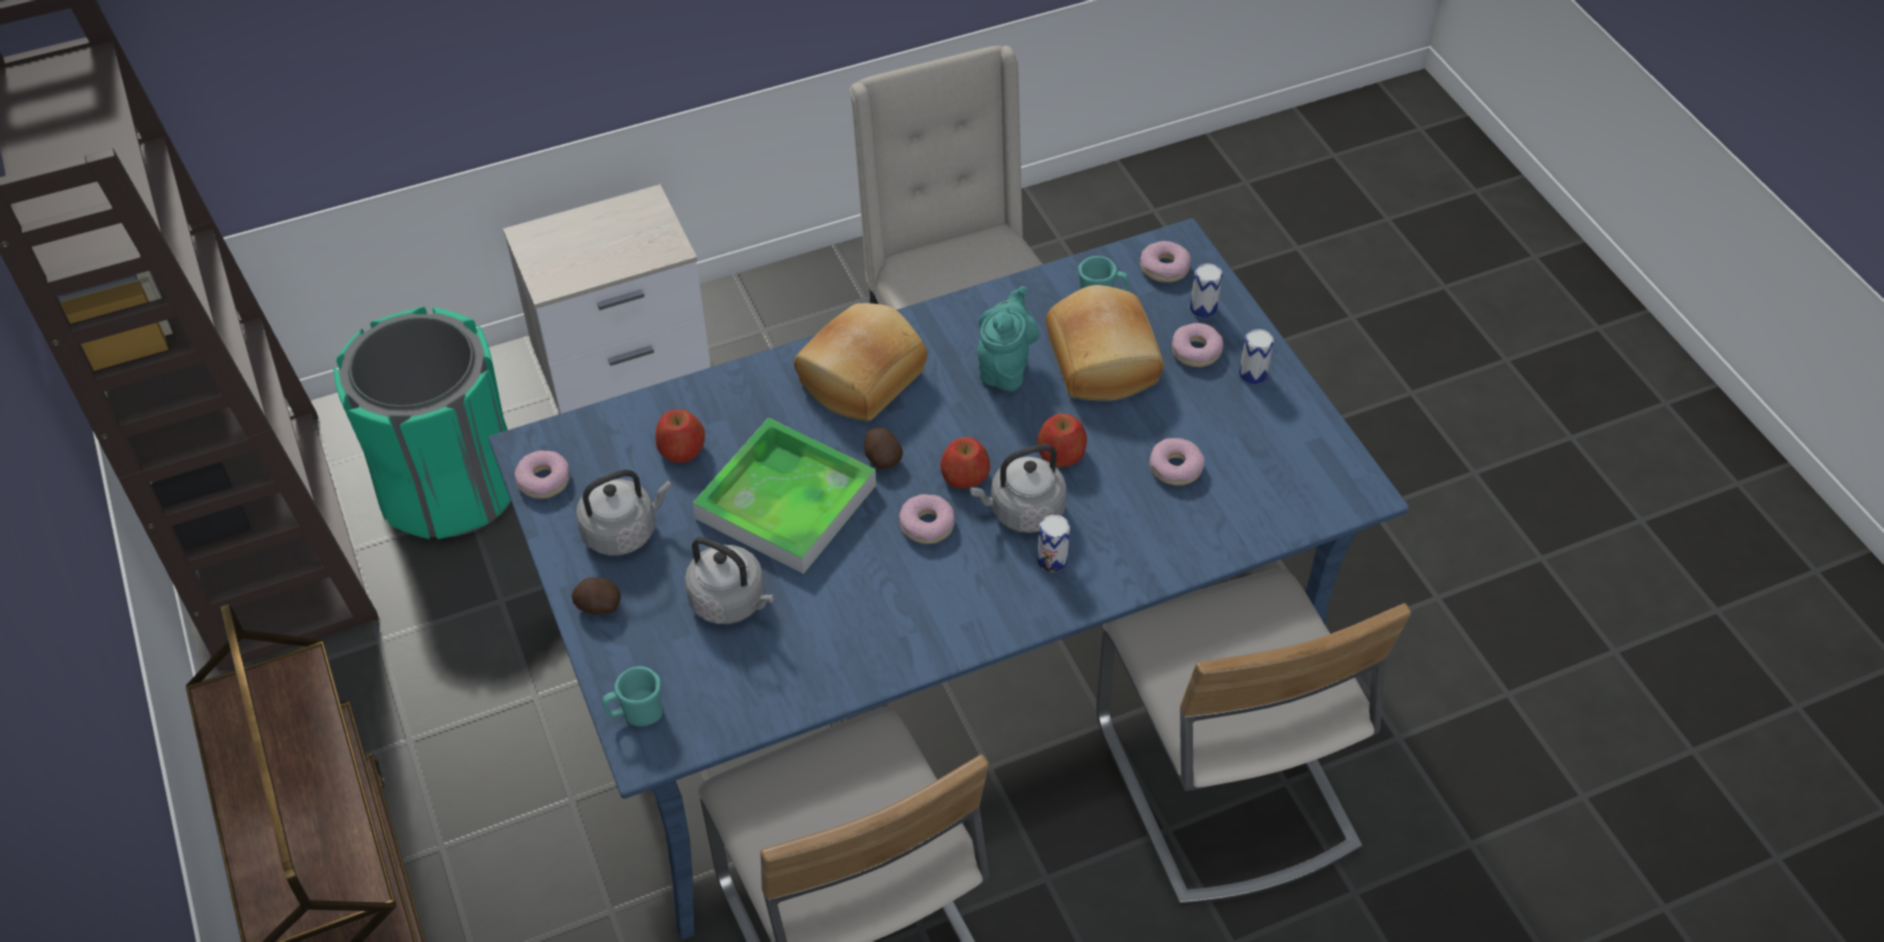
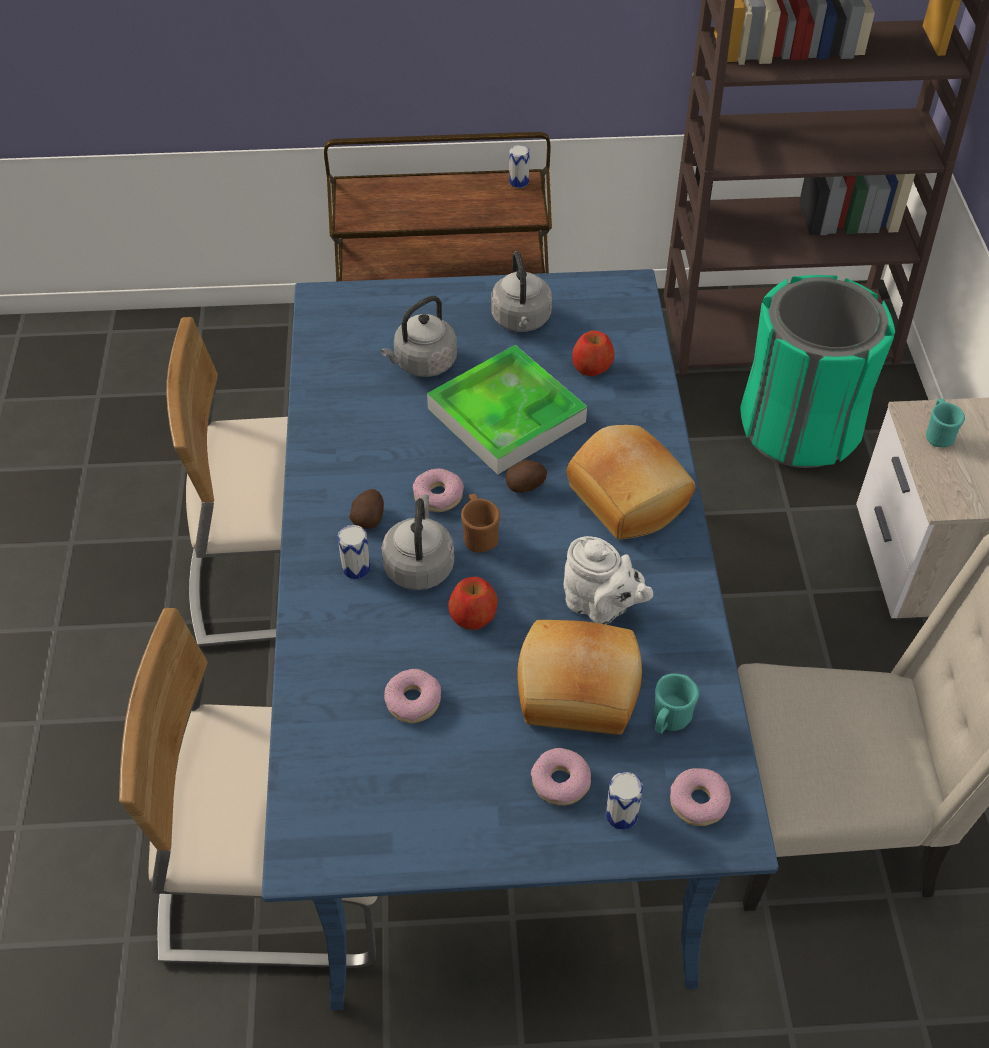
camera: 110 degrees right, 0 degrees up
(543, 480) = (592, 288): donut -> none
(598, 606) = (457, 296): potato -> potato (369, 518)
(636, 714) = (353, 299): turquoise mug -> turquoise mug (937, 434)
(964, 476) = (479, 536): apple -> brown mug
(1005, 367) = (601, 606): turquoise teapot -> white teapot
(1253, 374) = (505, 823): can -> can (519, 182)

